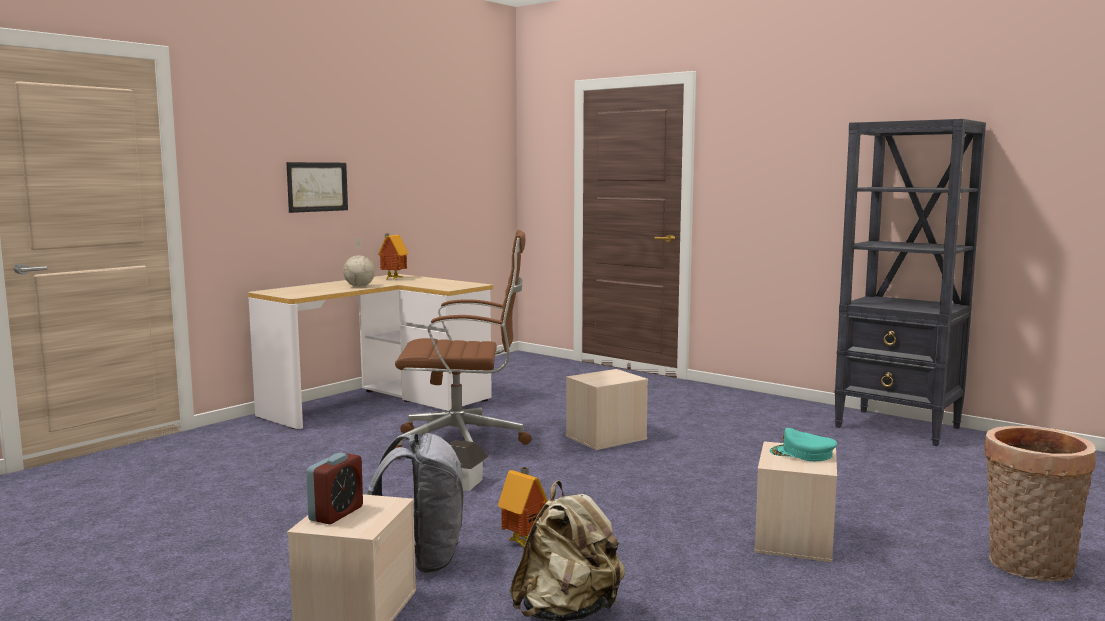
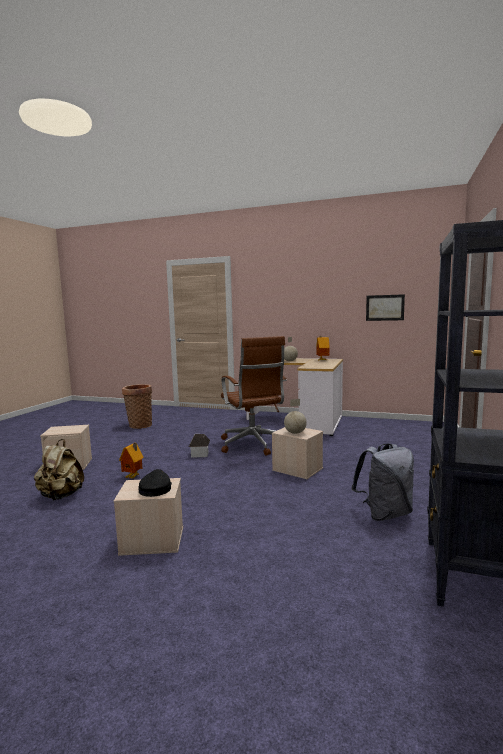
camera: 70 degrees right, 0 degrees up
(317, 187) = (297, 311): picture -> picture (385, 307)
(336, 514) = (65, 428): alarm clock -> none
(421, 560) = (112, 464): grey backpack -> grey backpack (385, 514)
(613, 378) = (295, 433): none -> globe
(802, 454) = (155, 489): turquoise cap -> black cap
(1028, 567) = (115, 650): basket -> basket (139, 425)

